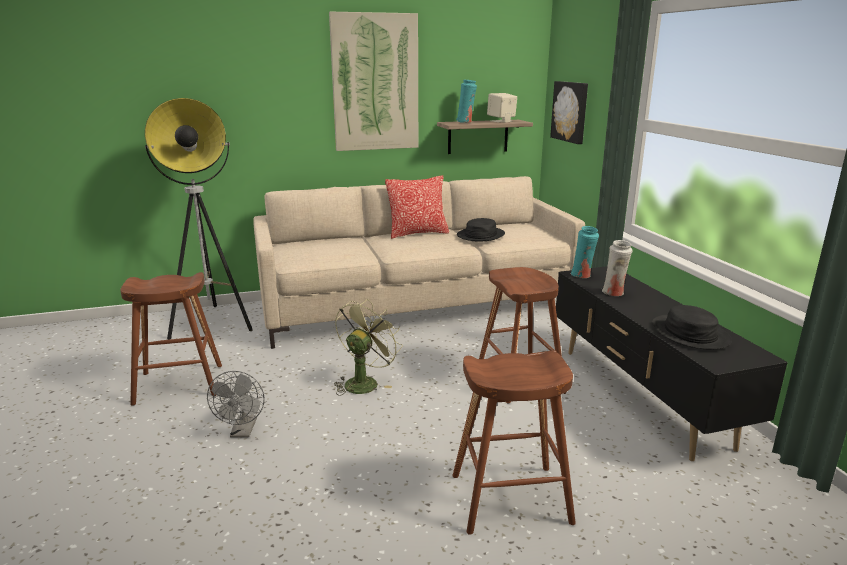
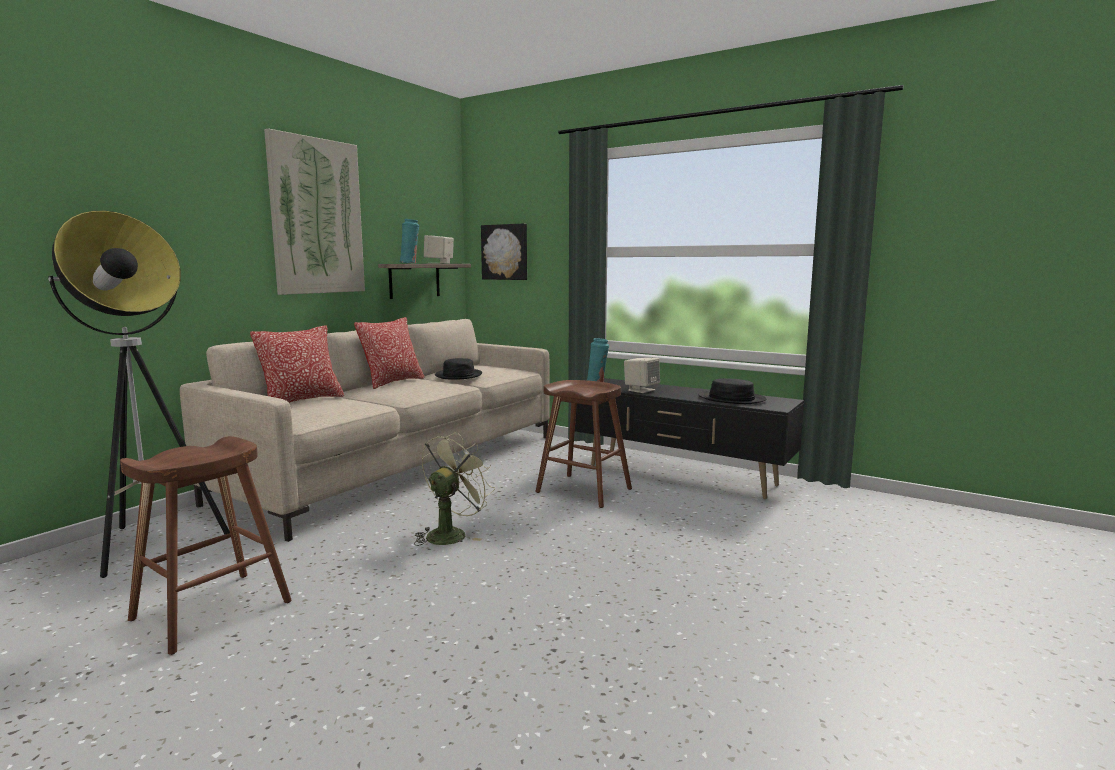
camera: 40 degrees left, 10 degrees down
(243, 432) = (388, 615): grey fan -> none
(327, 241) = (302, 401): none -> pillow
(364, 382) = (451, 534): green fan -> green fan turned 45 degrees clockwise
(511, 498) = (705, 561): brown stool -> none
(614, 293) = (641, 390): white vase -> beige speaker

